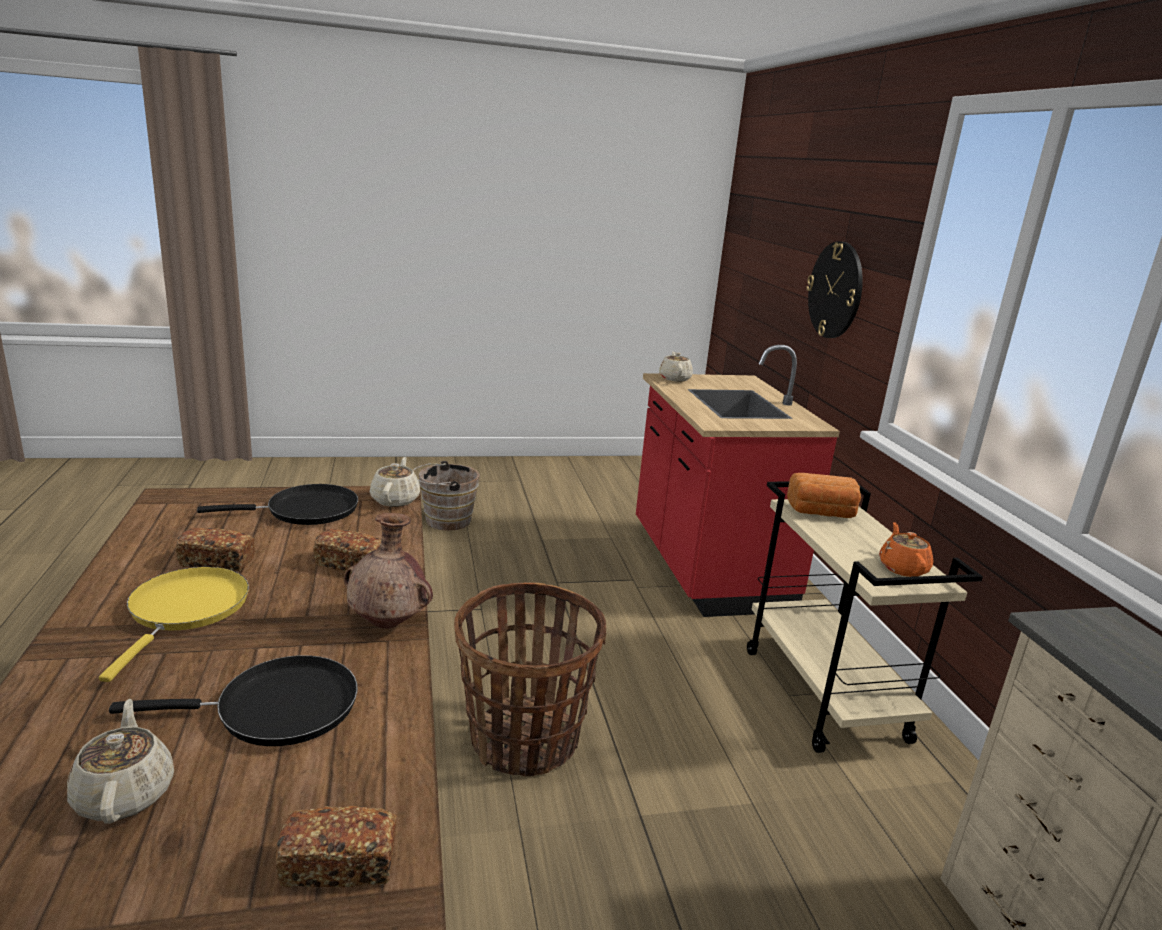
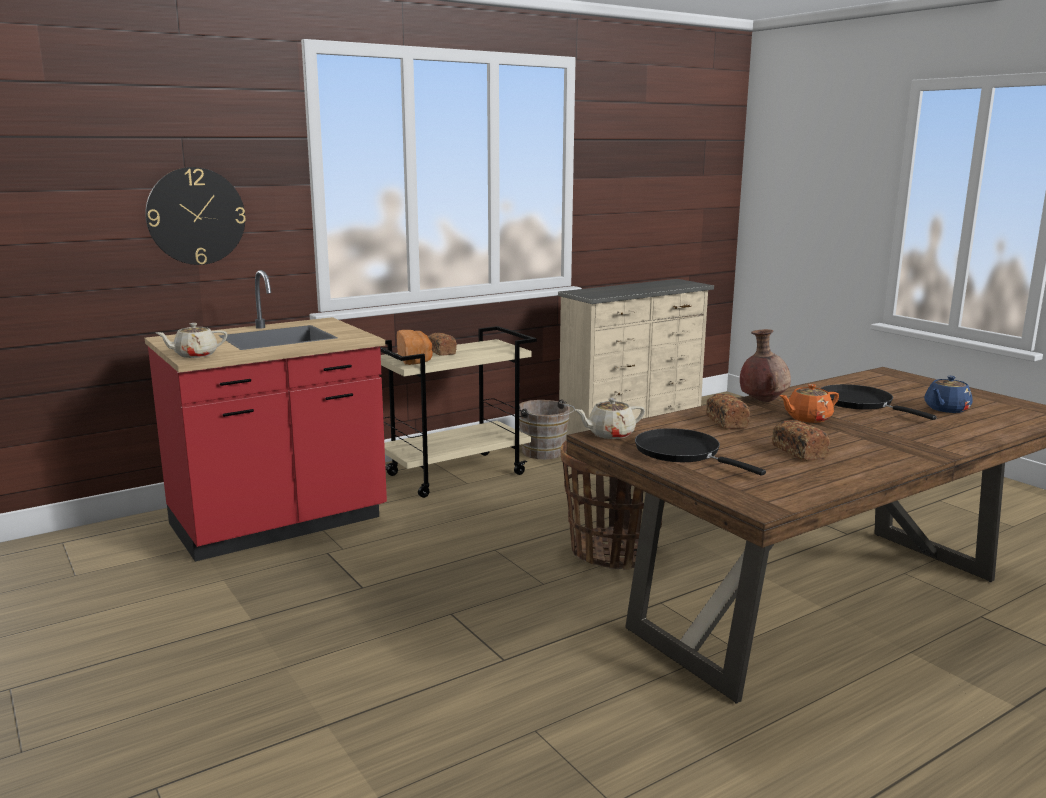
camera: 110 degrees left, 5 degrees down
(125, 793) = (946, 409): beige teapot -> blue teapot
(185, 610) = (852, 440): yellow frying pan -> none
(340, 864) = (890, 379): bread -> bread (441, 352)
(444, 520) = (221, 709): brown bucket -> brown bucket (545, 453)
(902, 568) = (483, 346): orange teapot -> orange teapot (807, 418)

